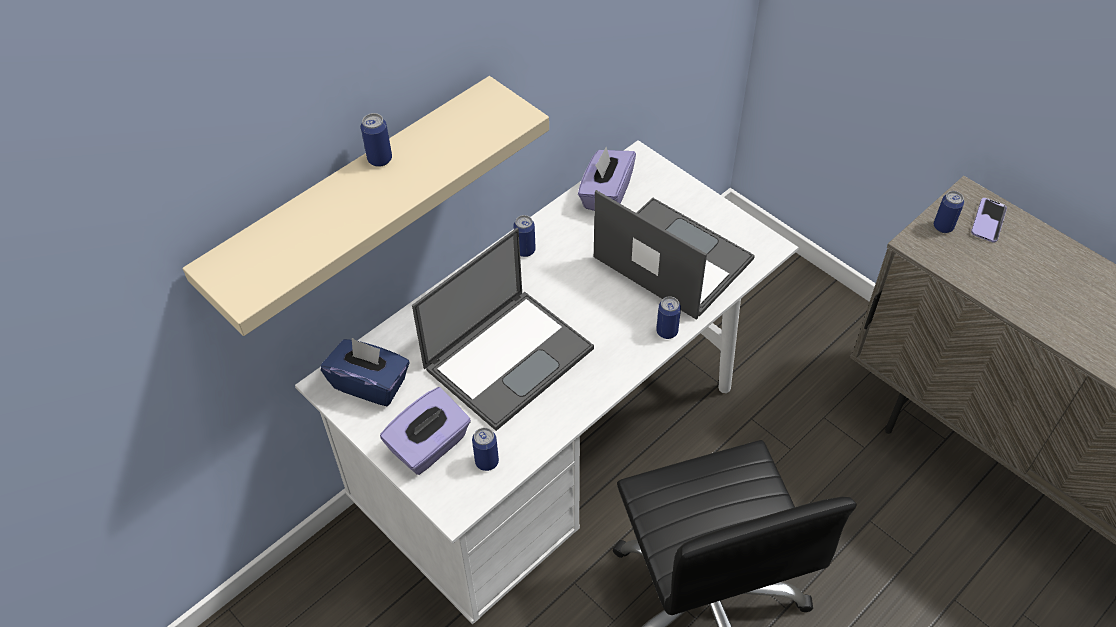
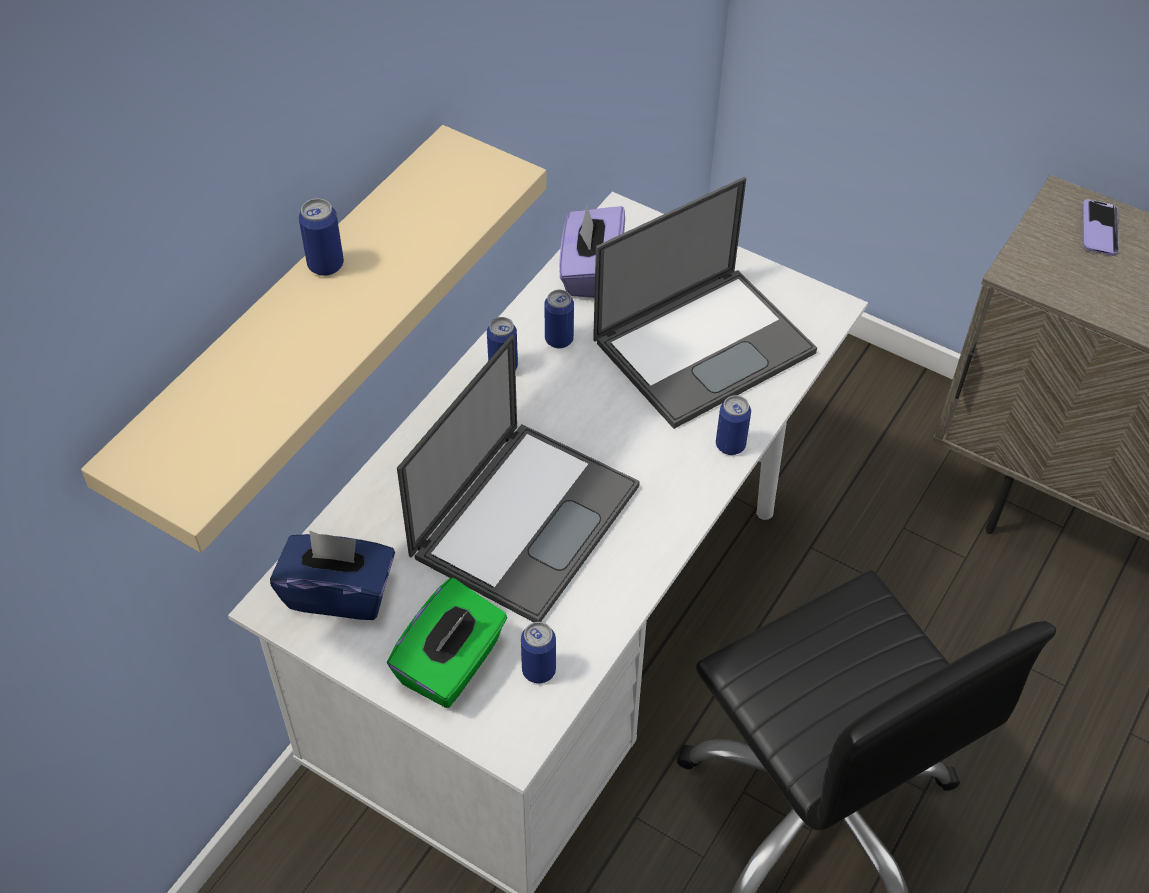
camera: 15 degrees left, 0 degrees up
(430, 446) = (451, 664): purple tissue box -> green tissue box
(671, 258) = (705, 344): laptop -> laptop turned 120 degrees clockwise
(943, 227) = (1046, 245): can -> can (559, 339)

